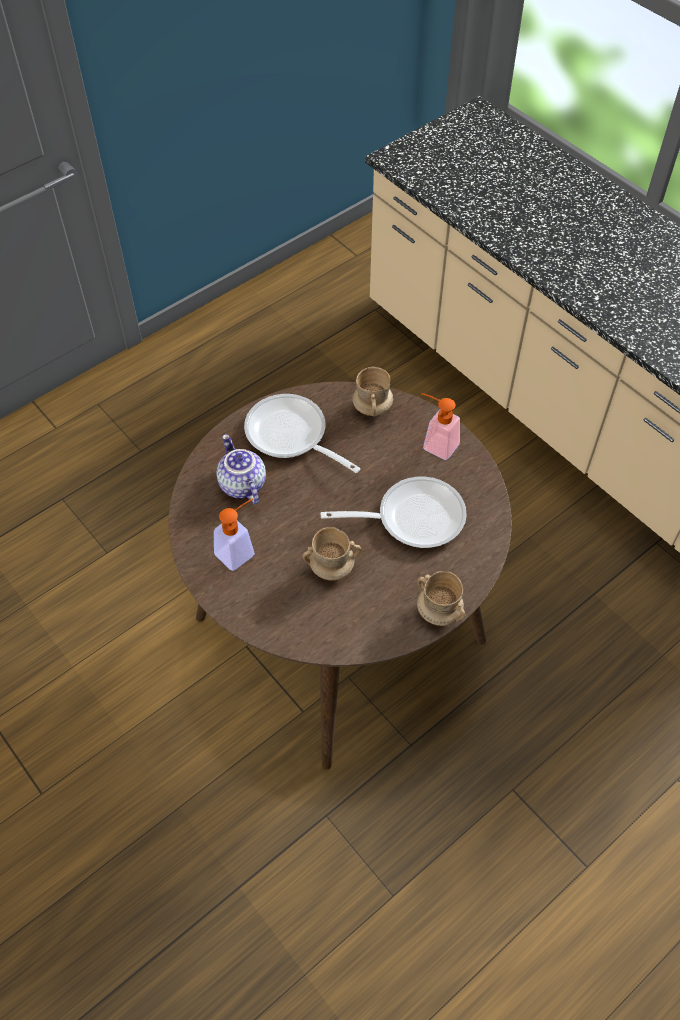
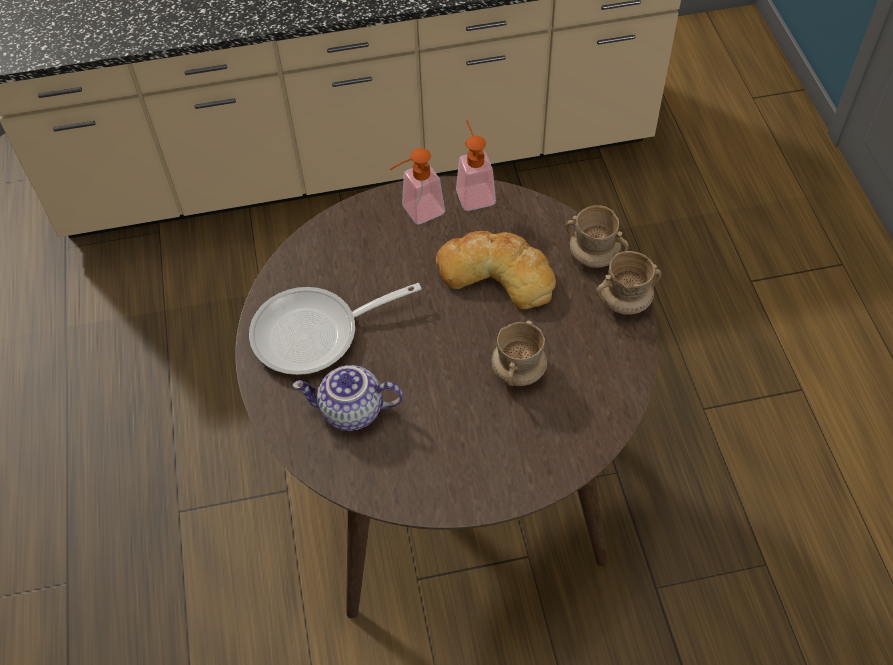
camera: 60 degrees left, 0 degrees up
(240, 550) = (443, 450): soap dispenser -> soap dispenser (473, 192)
(372, 408) = (330, 244): beige mug -> beige mug (594, 256)
(412, 517) = (497, 273): frying pan -> bread

